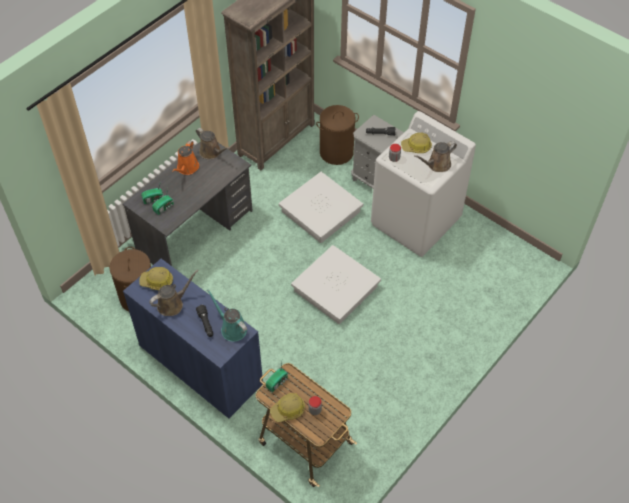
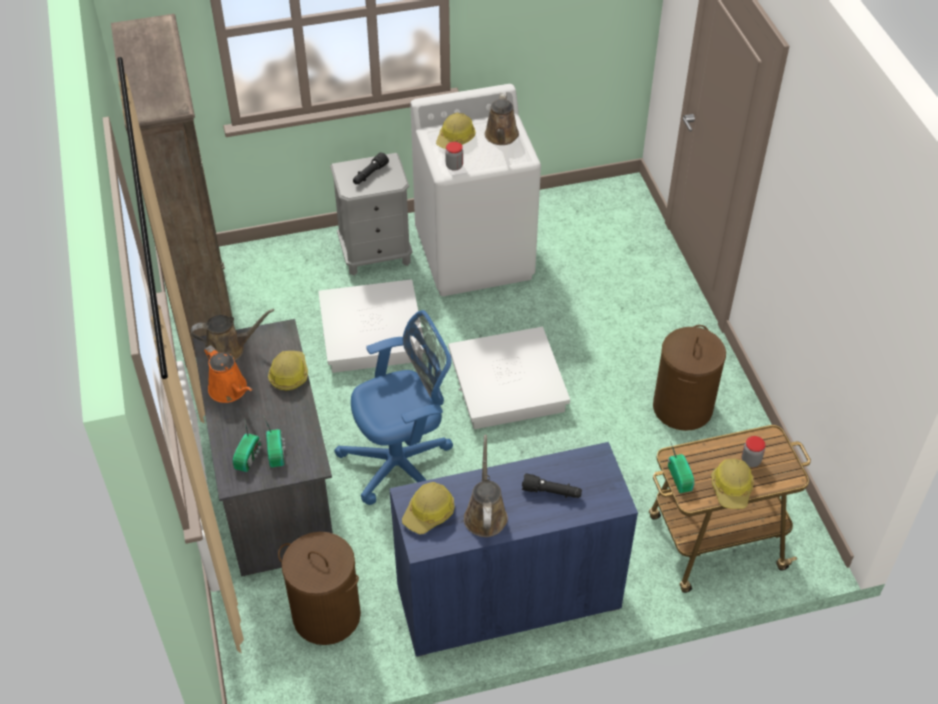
camera: 55 degrees left, 5 degrees down
(214, 183) = (288, 374): none -> hard hat
(231, 328) = (581, 467): turquoise watering can -> none
(248, 273) = (402, 463): none -> blue office chair
(336, 152) = (291, 266): brown laundry basket -> brown laundry basket (682, 408)

